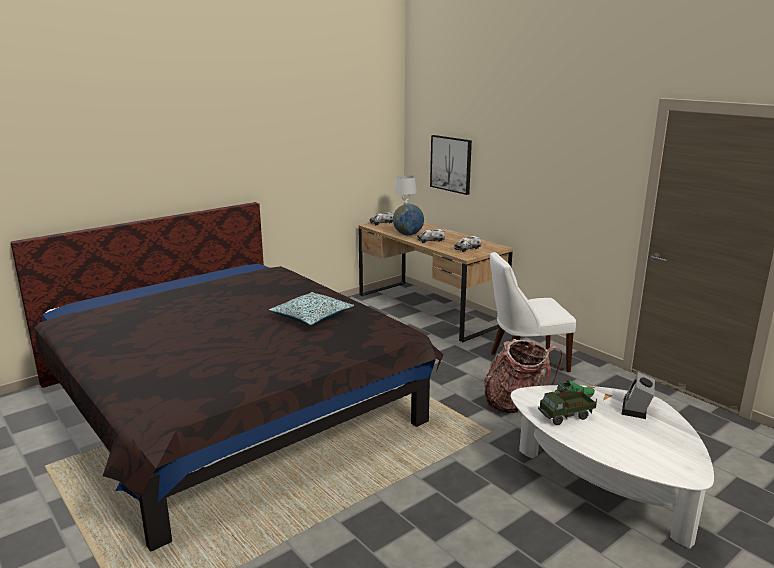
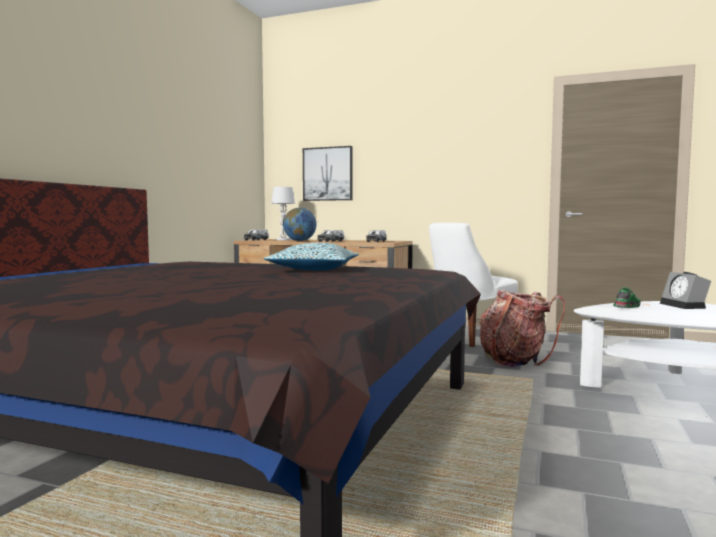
camera: 30 degrees left, 15 degrees down
(566, 416) = (655, 314): toy truck -> none

